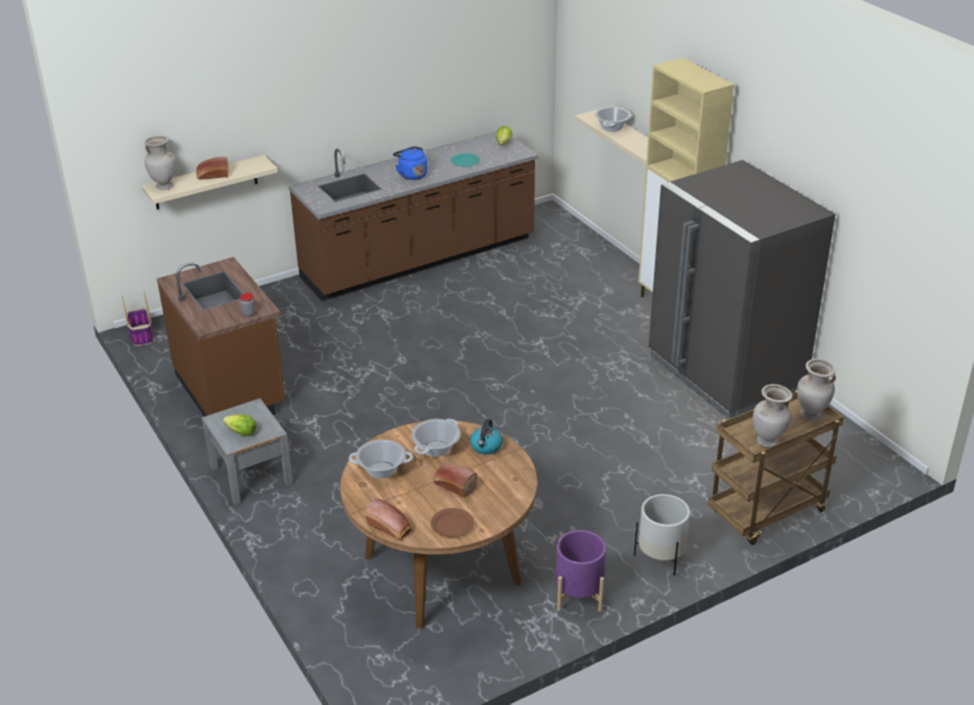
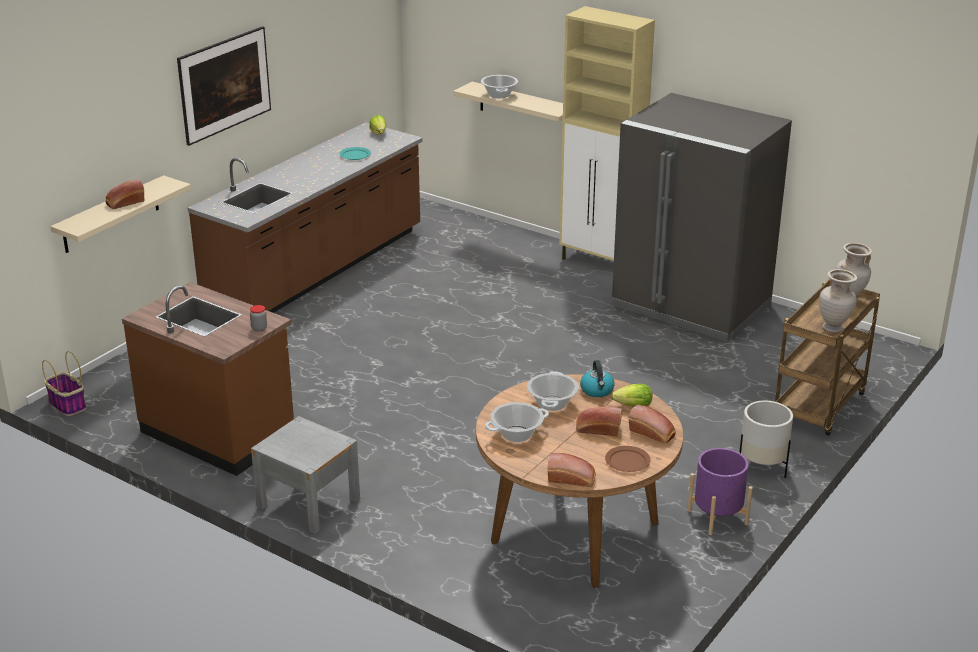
camera: 25 degrees left, 5 degrees down
(164, 186) = (79, 222): beige vase -> none
(241, 433) = (308, 451): lettuce -> lettuce (634, 406)
(338, 100) = (226, 105): none -> picture
(411, 175) = (311, 175): blue kettle -> none
(498, 504) = (653, 433): none -> bread

